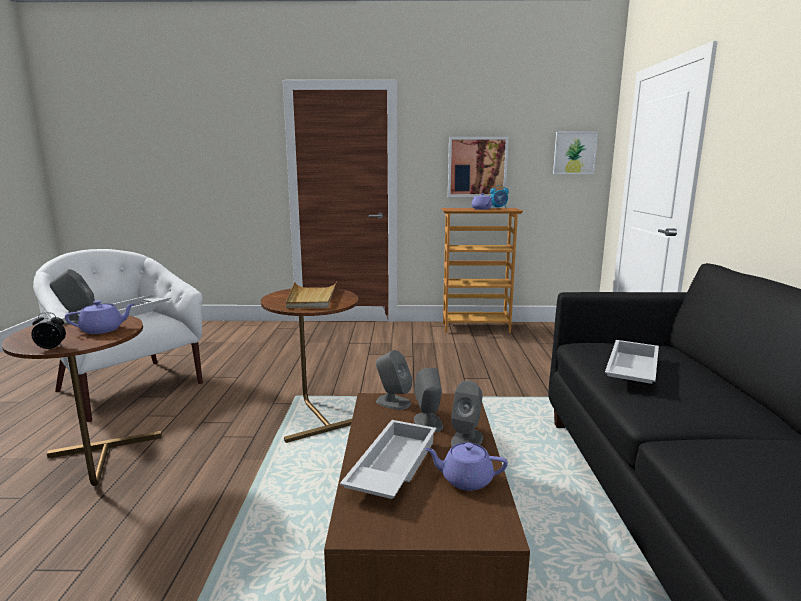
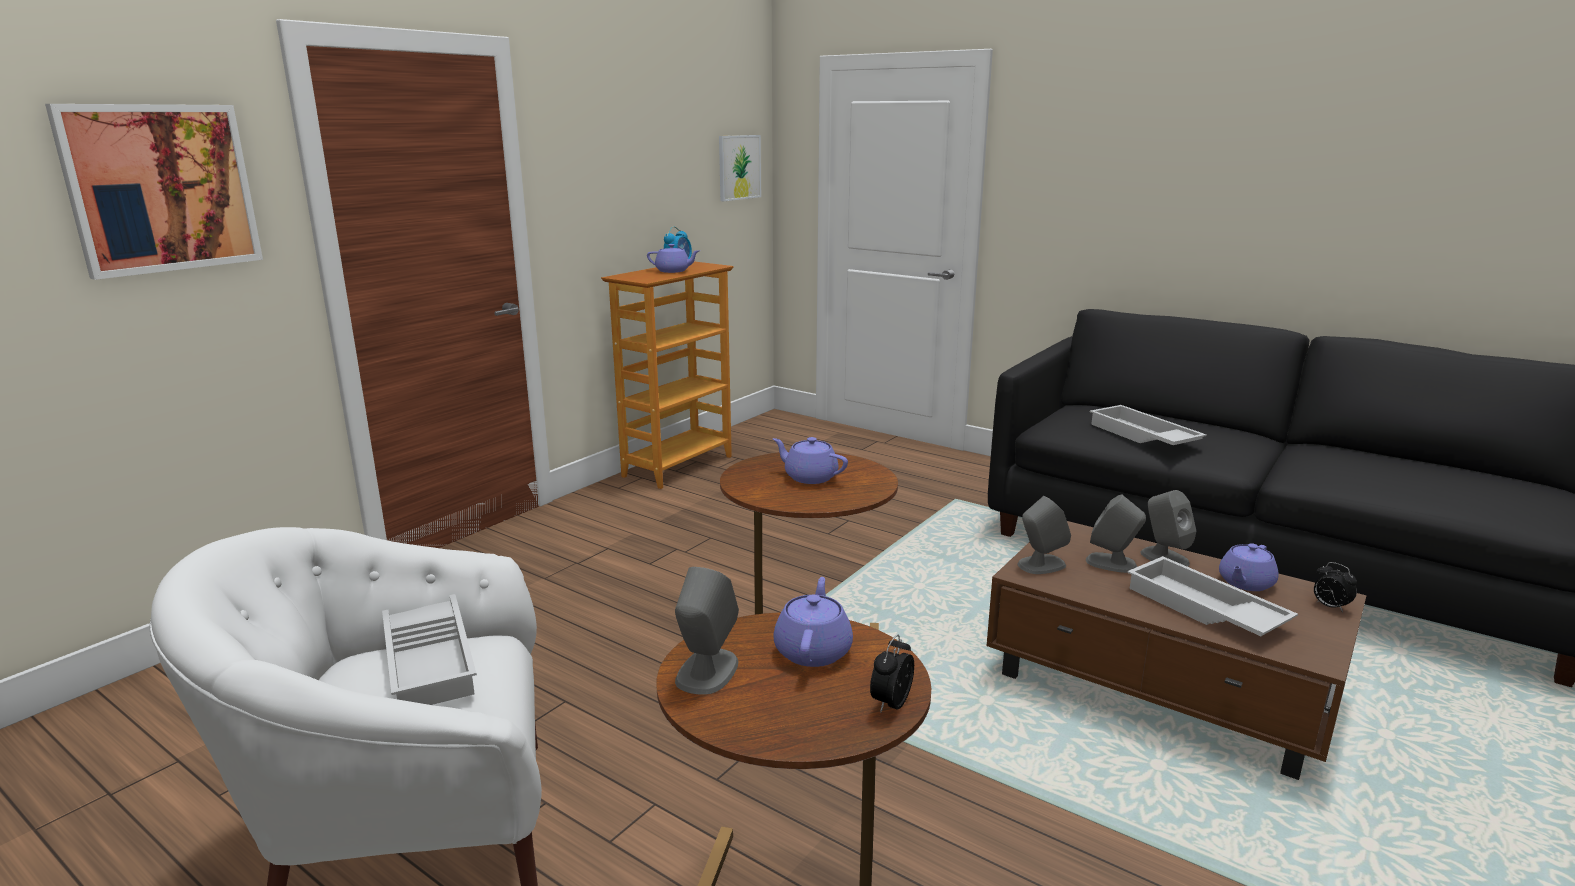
camera: 55 degrees left, 5 degrees up
(311, 298) = (809, 477): beige tray -> purple teapot
(470, 528) = (1329, 606): none -> alarm clock
(477, 167) = (636, 199): picture -> picture (161, 188)

